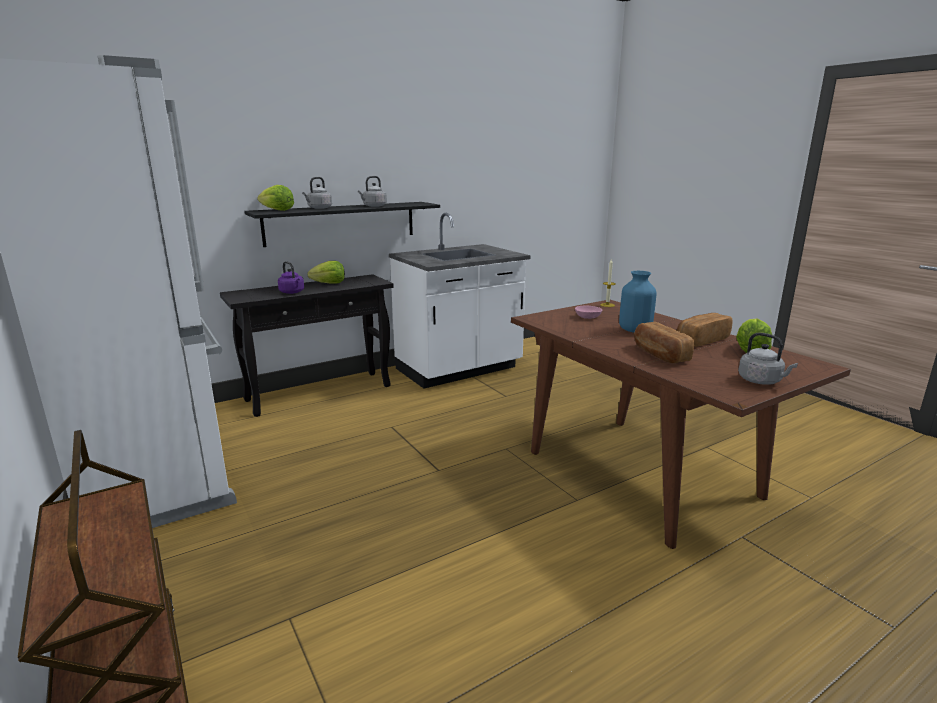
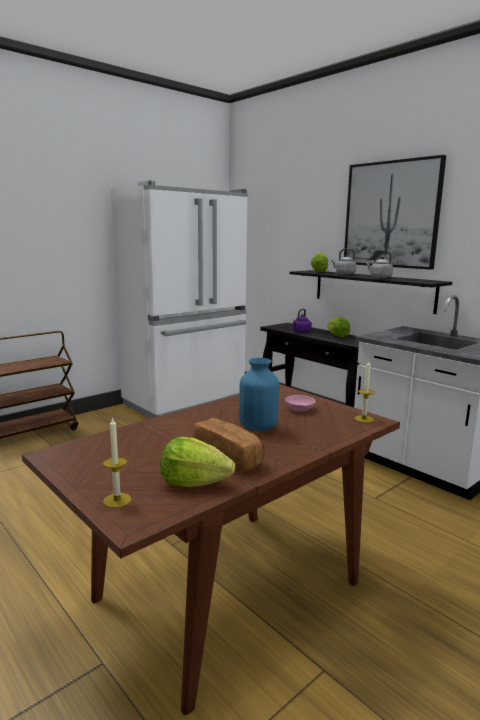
camera: 80 degrees right, 5 degrees down
(350, 135) = (391, 214): none -> picture
(659, 354) = (172, 433): bread -> none
(761, 381) = (85, 472): grey kettle -> none
(796, 370) = (117, 500): none -> candle

